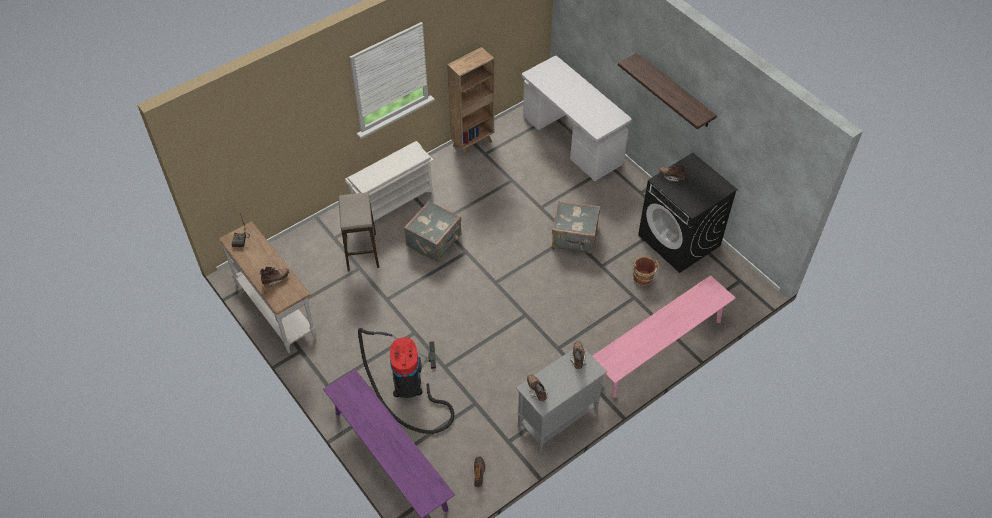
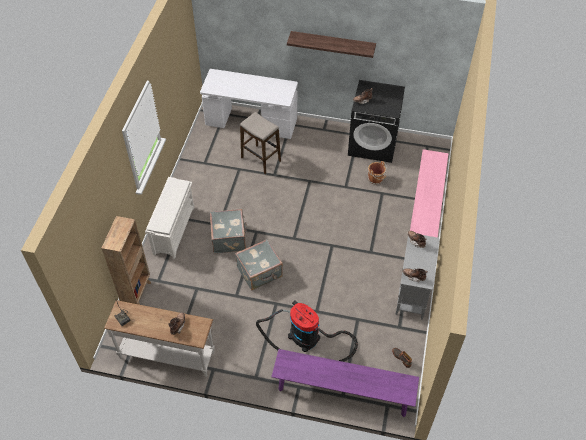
camera: 40 degrees left, 0 degrees up
(361, 252) = (187, 277): stool -> stool (261, 159)
(473, 143) = (189, 161): brown bookcase -> brown bookcase (137, 293)
(574, 238) = (313, 180): grey suitcase -> grey suitcase (260, 273)

